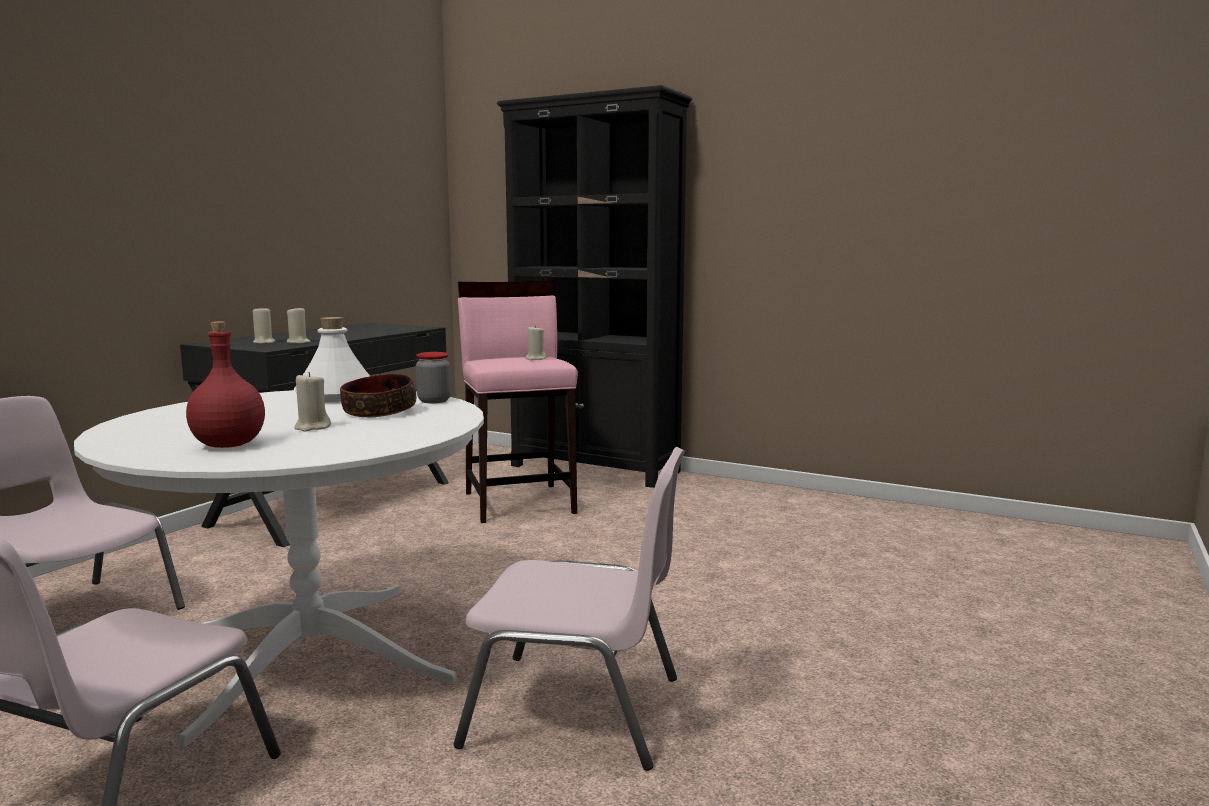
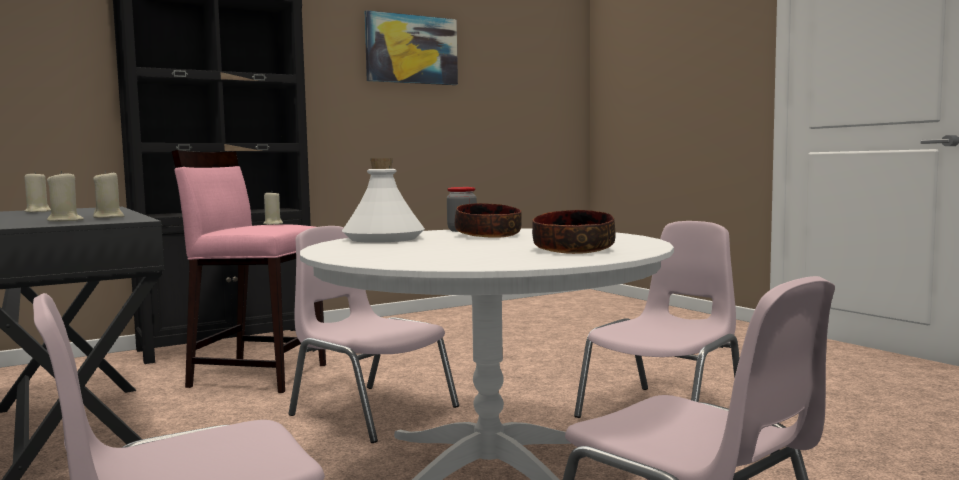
camera: 60 degrees left, 5 degrees down
(228, 445) = (572, 250): red bottle -> bowl
(312, 427) = (529, 242): beige candle -> beige candle (38, 211)
(460, 565) = (371, 411): none -> pink chair
(852, 138) = (411, 49): none -> picture

